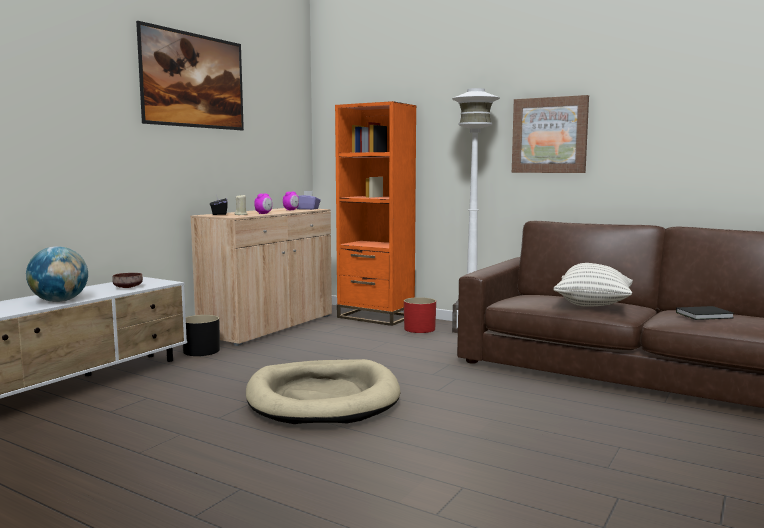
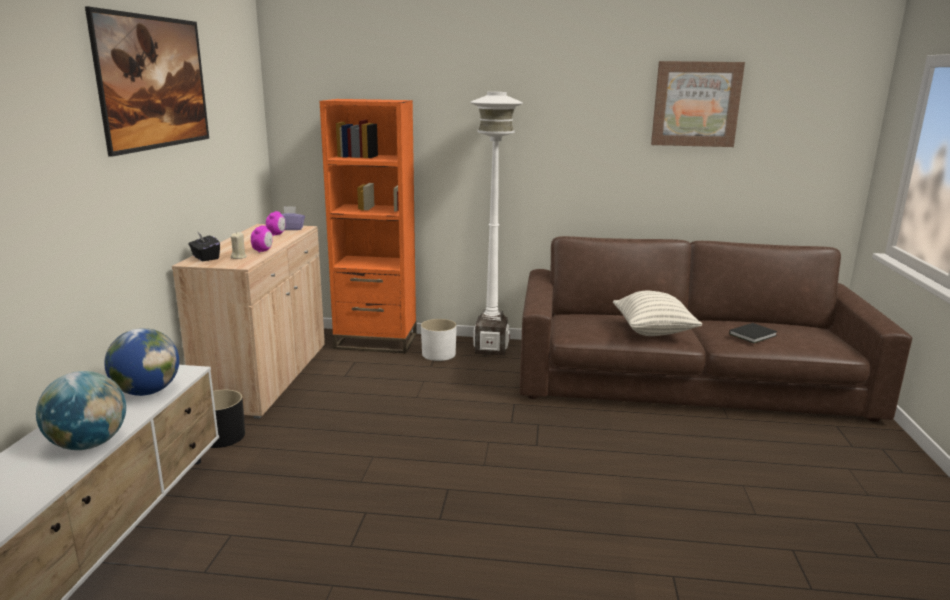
camera: 25 degrees left, 10 degrees up
(127, 287) = (147, 392): brown bowl -> globe
(323, 398) = (436, 484): beige dog bed -> none
(420, 329) = (439, 354): red planter -> white planter
(549, 135) = (569, 143): picture -> picture (696, 104)

